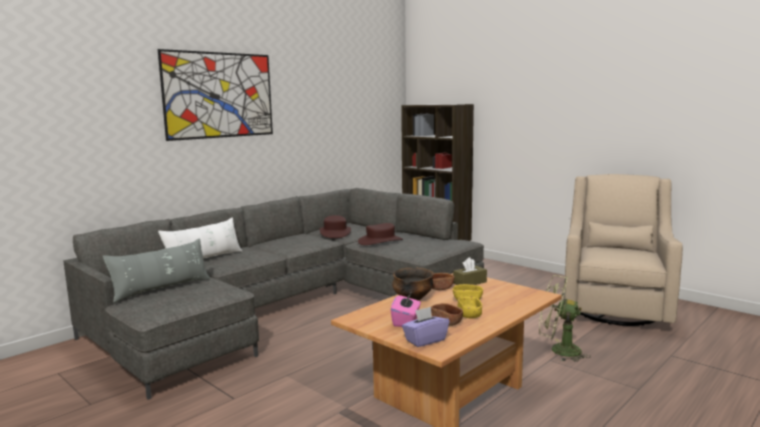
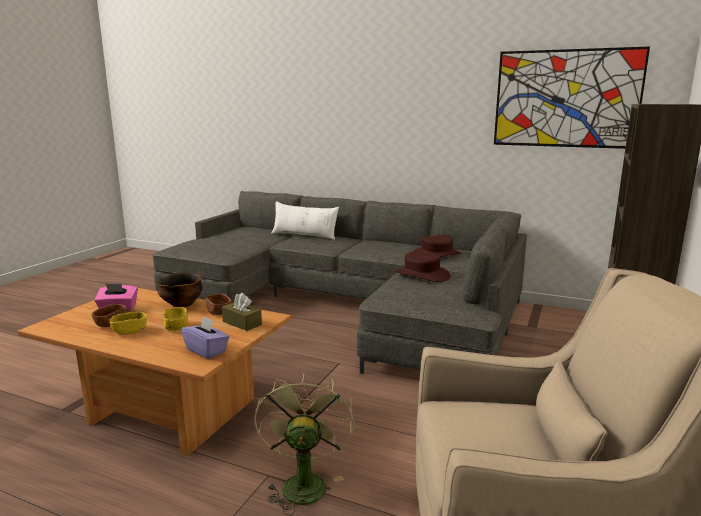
camera: 70 degrees right, 5 degrees up
(161, 289) = (224, 240): grey pillow -> none
(219, 95) = (368, 89): picture -> picture (566, 99)
(425, 340) = (68, 320): purple tissue box -> purple tissue box (206, 350)

